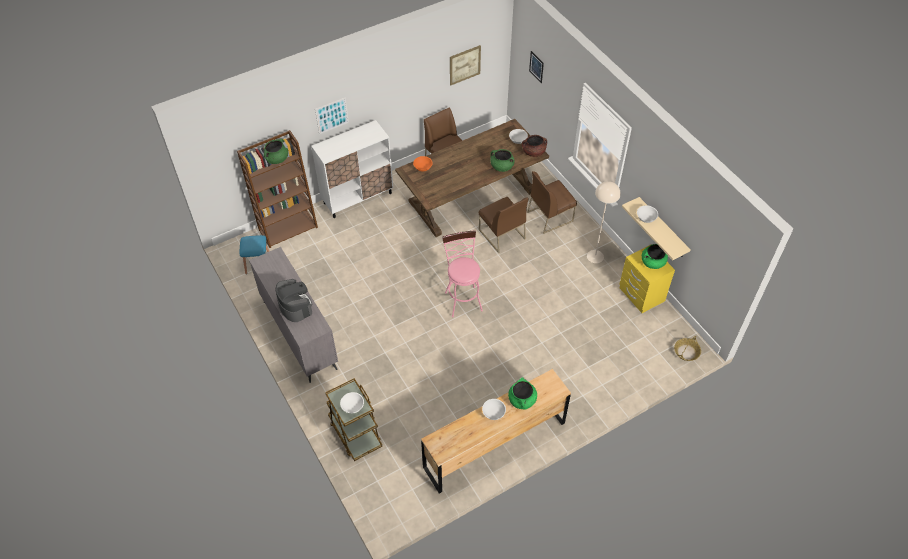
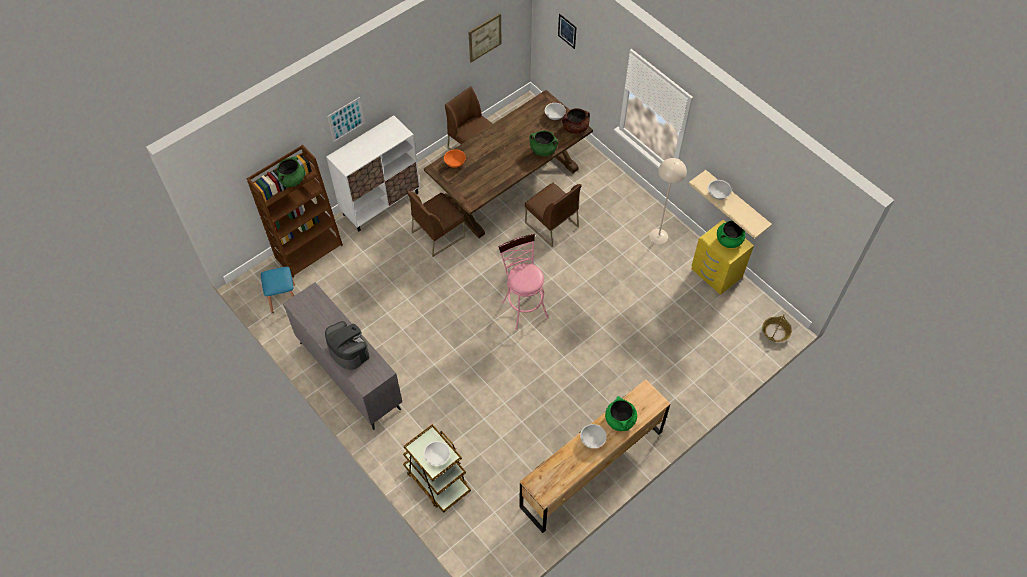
camera: 10 degrees left, 5 degrees up
(550, 216) = (600, 196): brown chair -> brown chair (438, 234)

